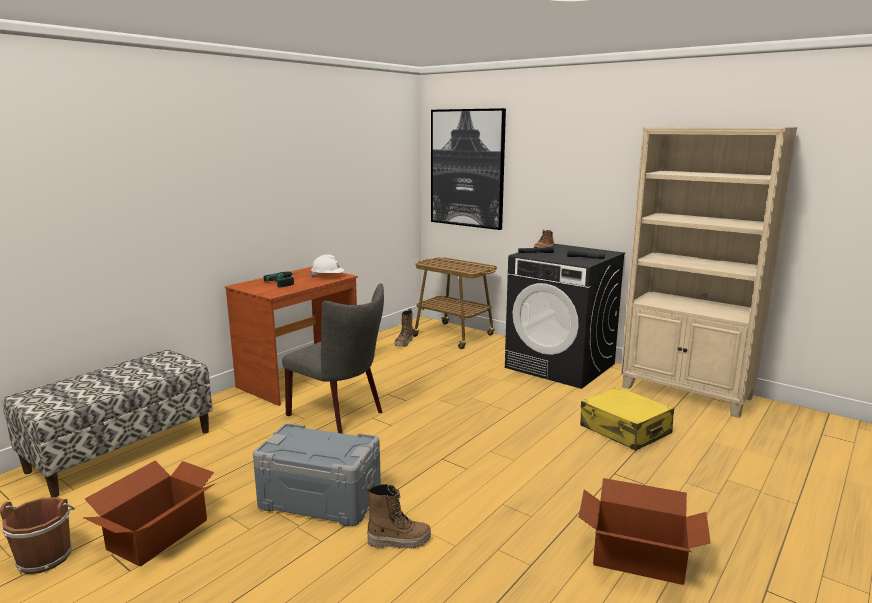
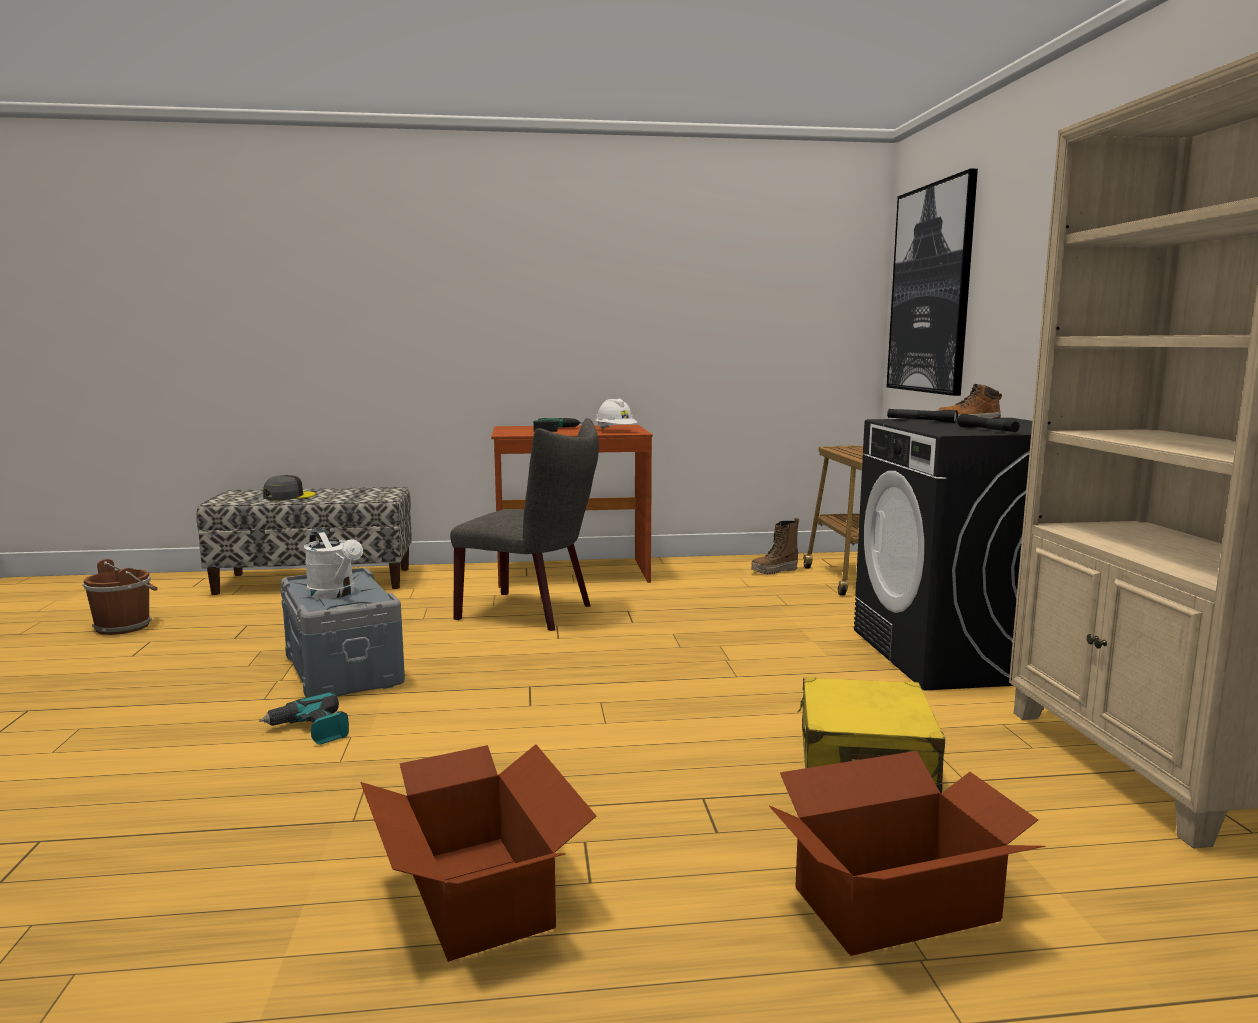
camera: 45 degrees right, 5 degrees down
(96, 386) = (289, 496): none -> grey cap
(159, 534) = (198, 642): cardboard box -> cardboard box (898, 905)
(322, 448) = (335, 594): none -> white watering can
(340, 414) = (533, 612): grey chair -> grey chair turned 60 degrees counterclockwise
(399, 541) = (311, 731): boot -> power drill

